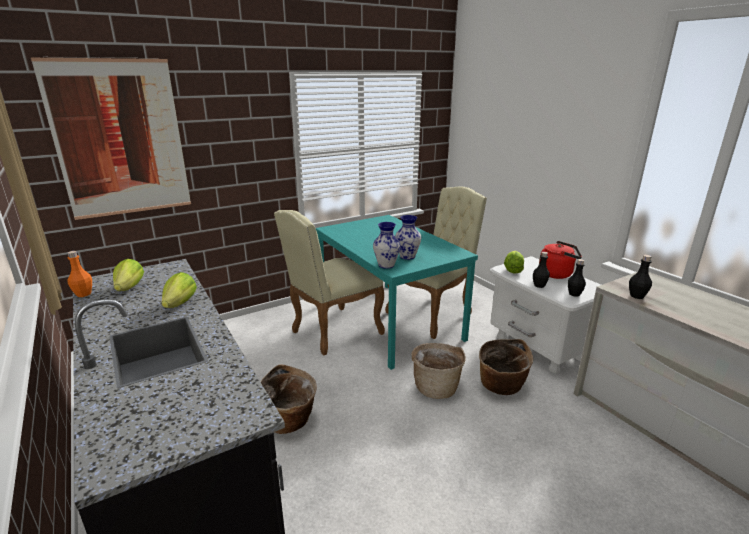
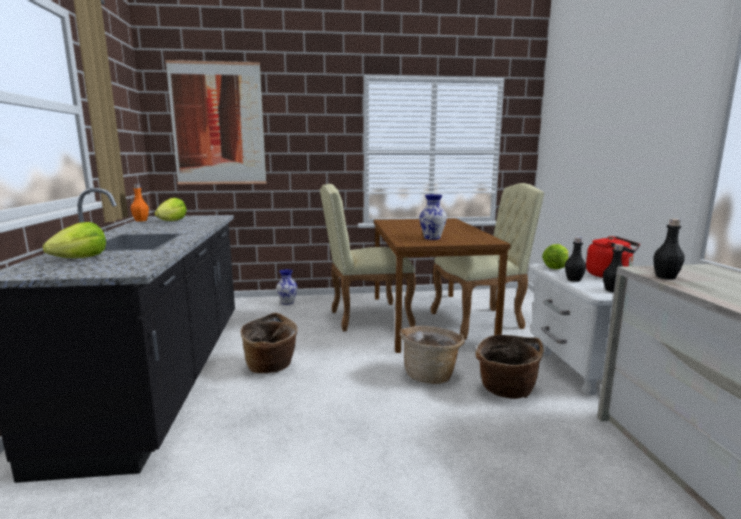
camera: 25 degrees right, 10 degrees down
(180, 304) = (189, 229): lettuce -> lettuce (81, 258)
(386, 265) = (402, 240): vase -> vase (287, 302)
(387, 321) = (427, 319): turquoise dining table -> brown dining table

